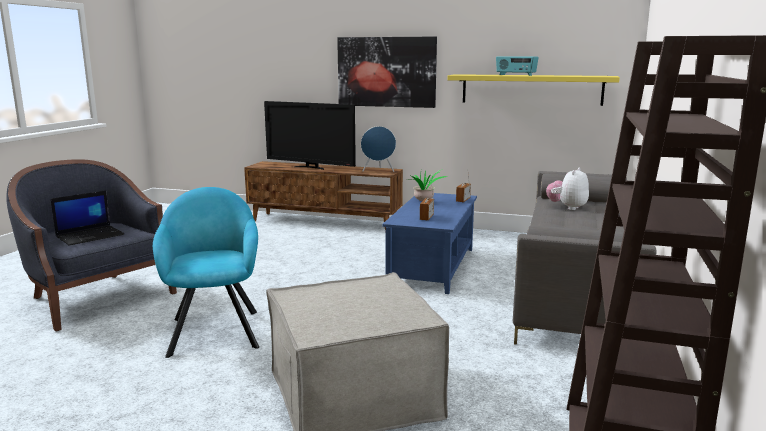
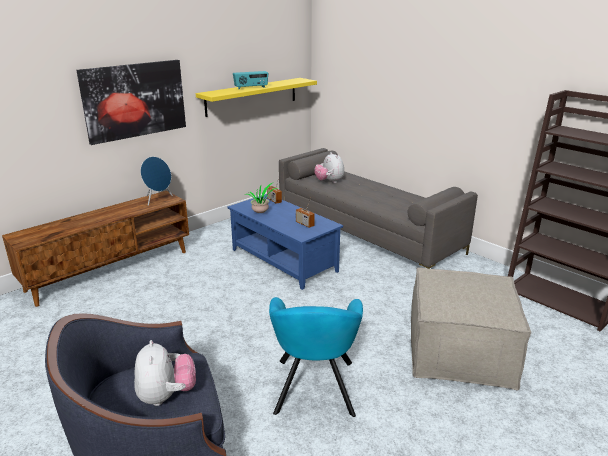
camera: 60 degrees left, 10 degrees up
(91, 236) = (166, 396): laptop -> plush toy
(215, 329) = (314, 390): turquoise armchair -> turquoise armchair turned 105 degrees counterclockwise
(311, 167) = (88, 220): television -> none

